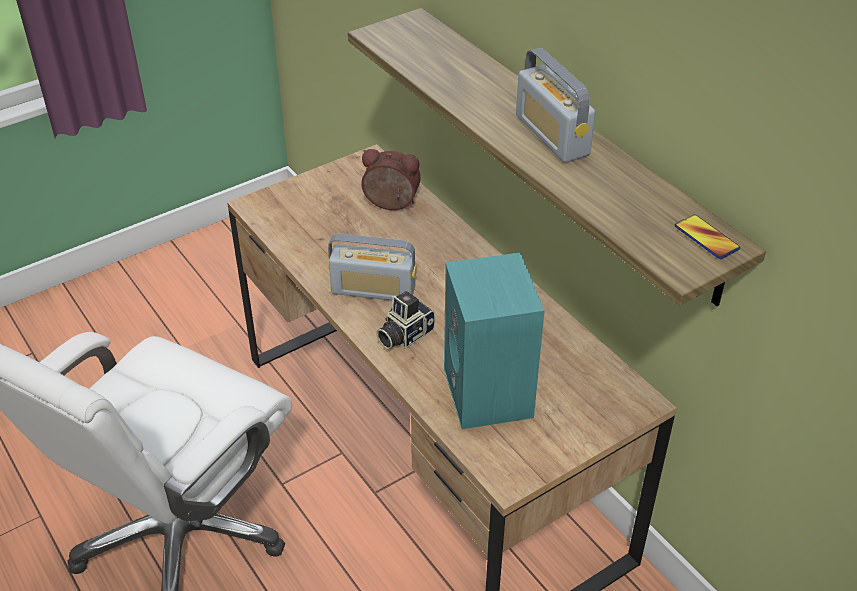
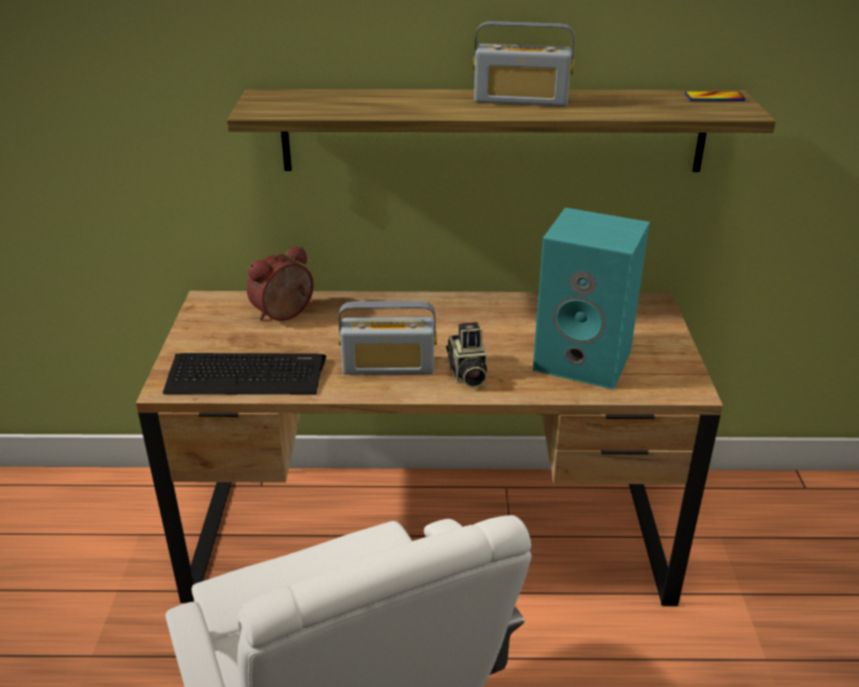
camera: 55 degrees left, 10 degrees down
(298, 229) = (245, 375): none -> keyboard
(373, 290) = (388, 367): radio -> radio turned 45 degrees clockwise

